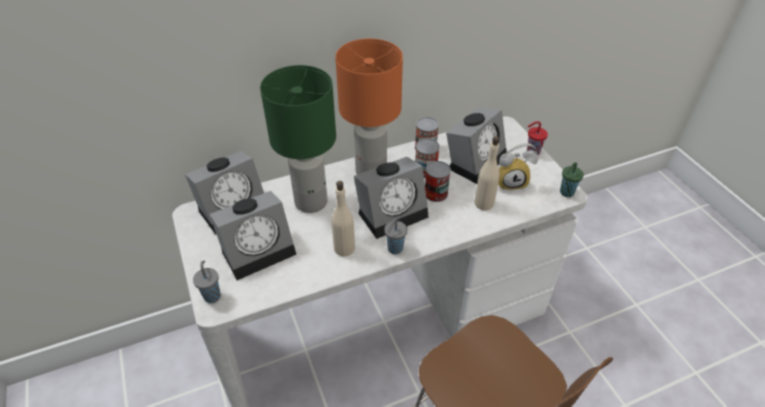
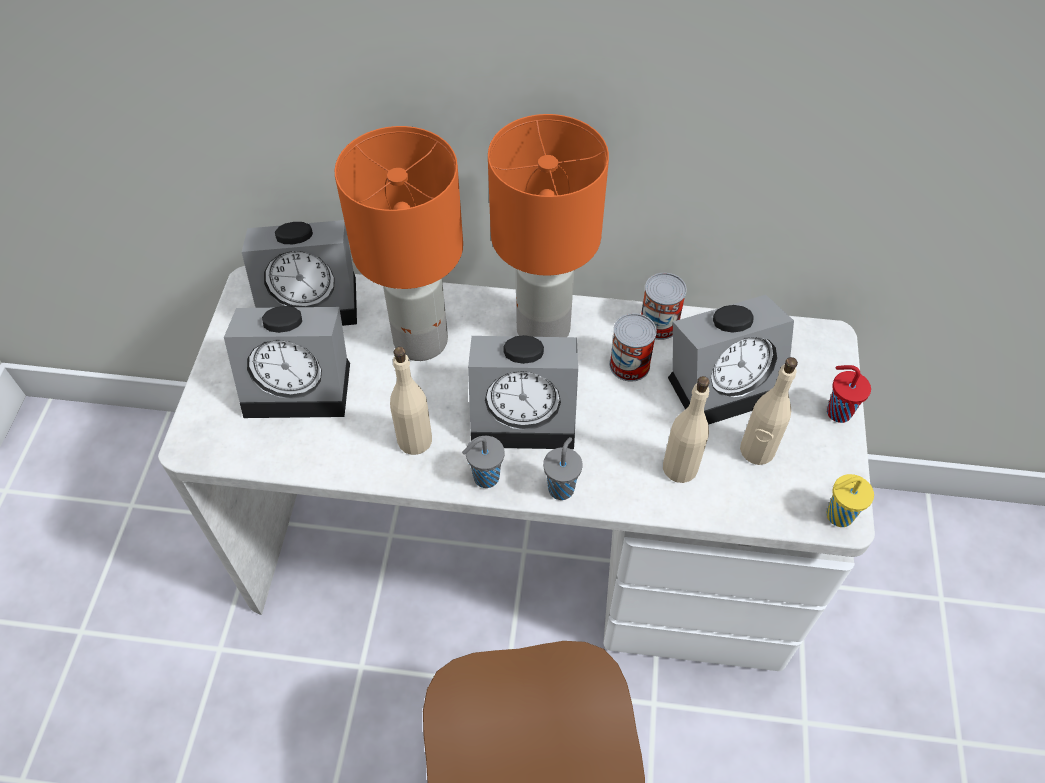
camera: 30 degrees right, 10 degrees up
(212, 295) = (200, 425): grey cup -> grey cup (561, 487)
(312, 201) = (422, 340): green table lamp -> orange table lamp
(436, 193) = (615, 413): can -> none
(511, 182) = (757, 450): alarm clock -> beige bottle
(566, 193) = (837, 516): green cup -> yellow cup

